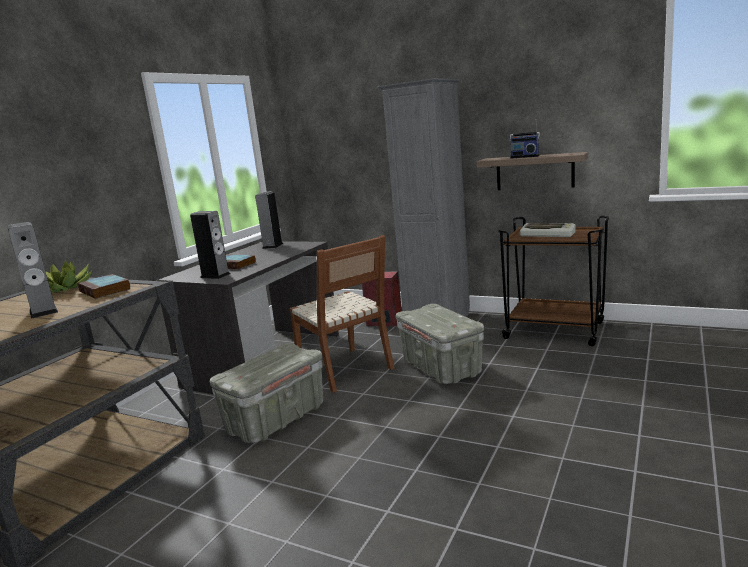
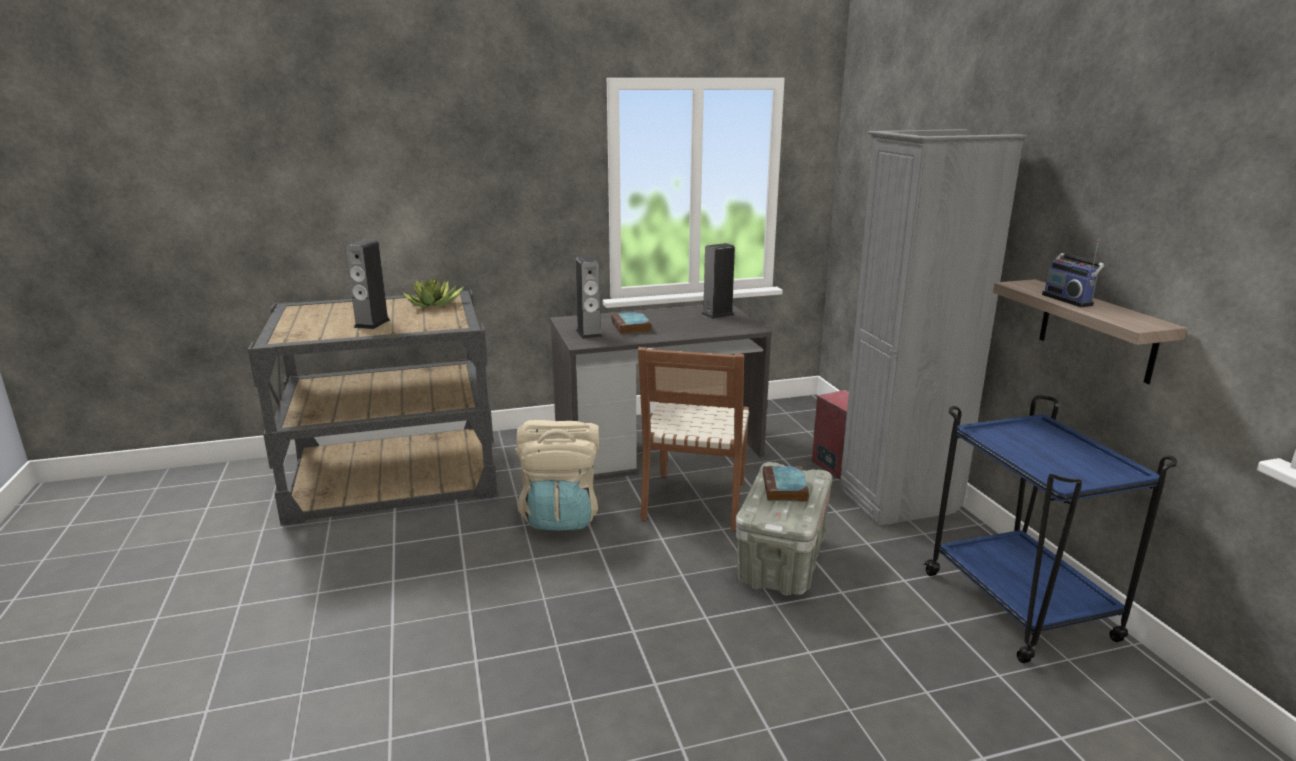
camera: 45 degrees right, 5 degrees up
(106, 290) = (436, 319): book -> book (785, 488)
(276, 418) = (561, 515): grey storage box -> beige backpack
(548, 234) = (1047, 447): keyboard -> none
(555, 330) = (1020, 607): brown cart -> blue cart

